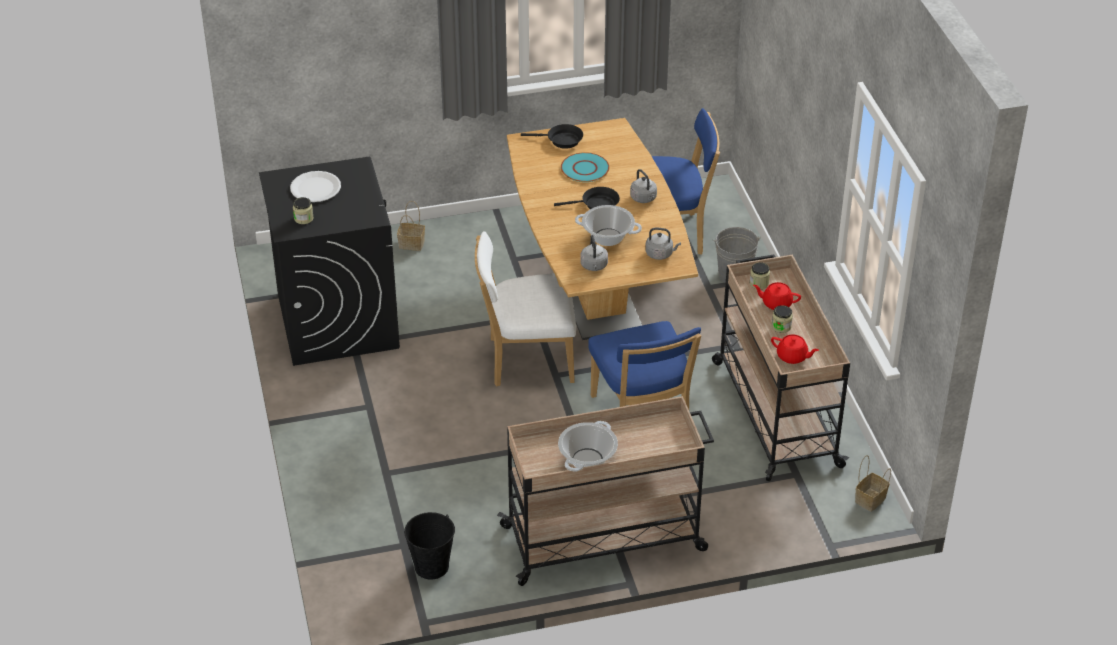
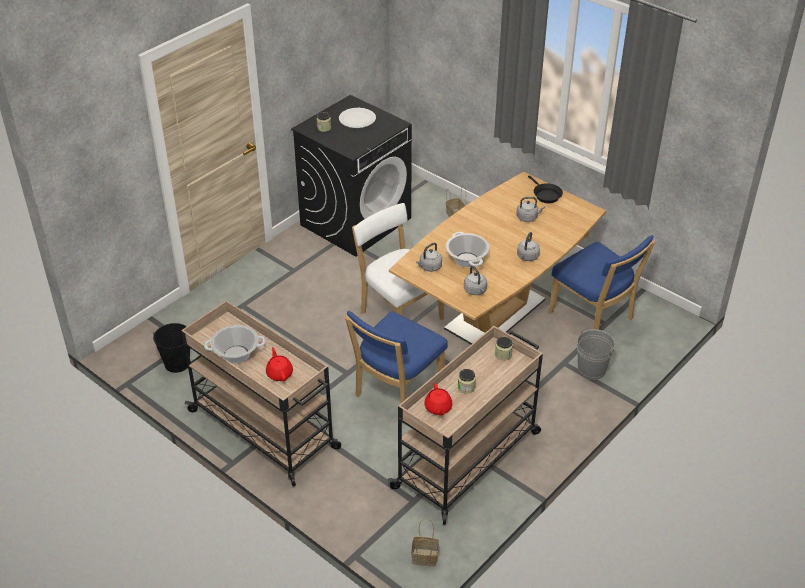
camera: 55 degrees right, 0 degrees up
(584, 168) = (528, 218): turquoise plate -> grey kettle
(597, 204) = (496, 240): black frying pan -> none
(776, 303) = (490, 373): red teapot -> red teapot (279, 373)

